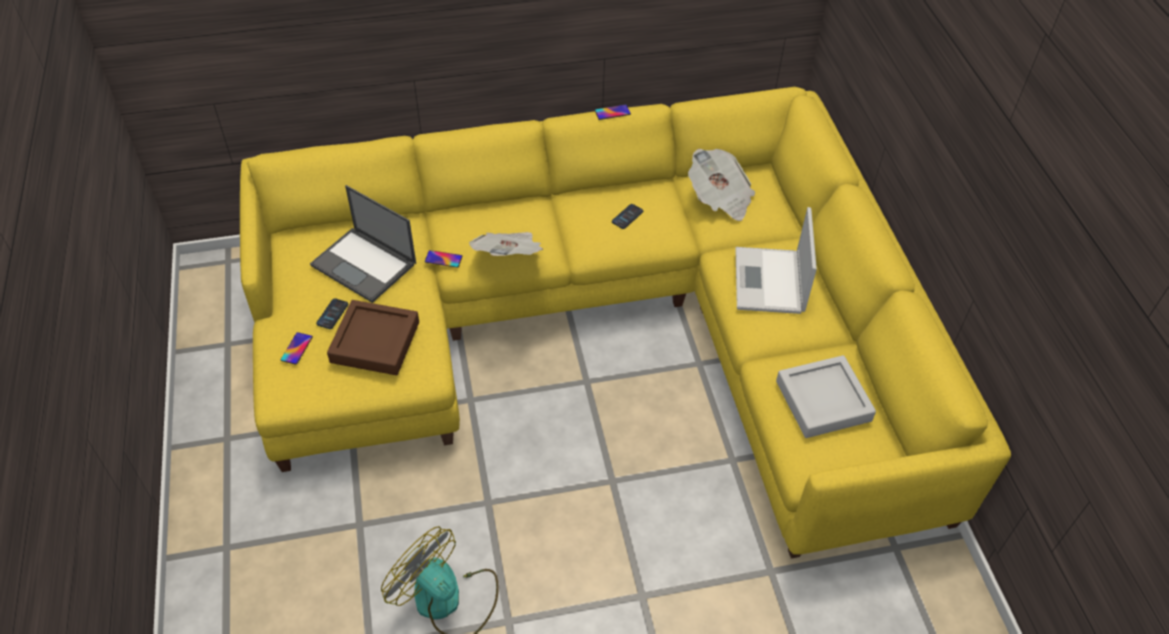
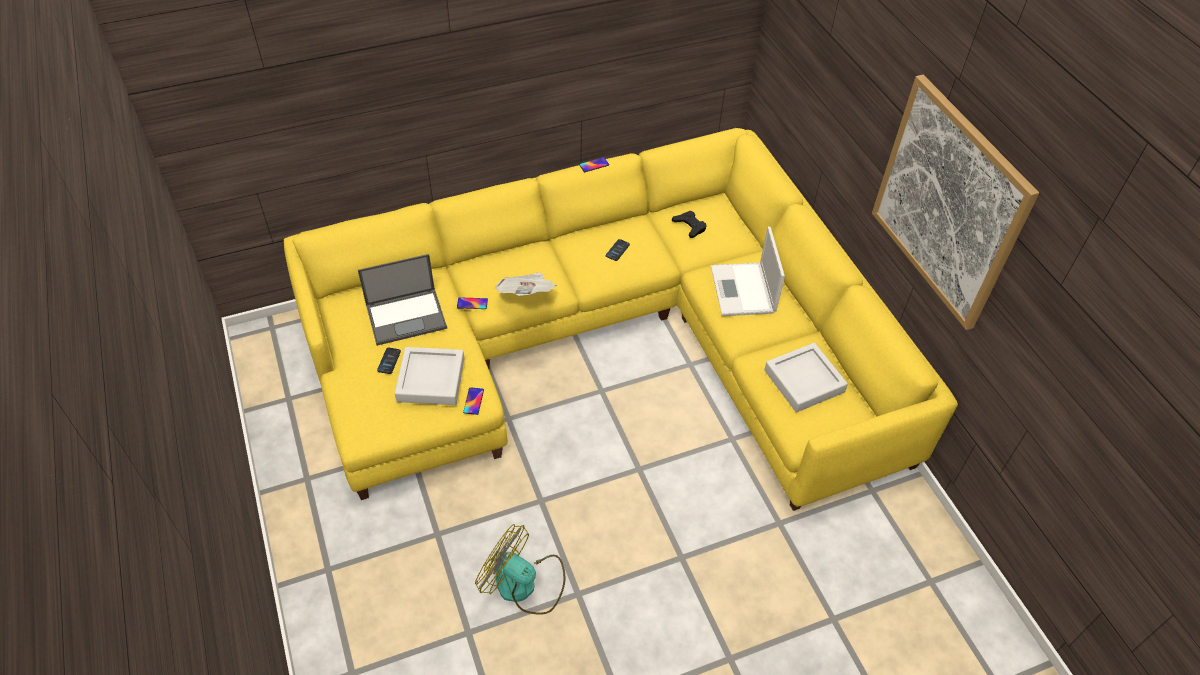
camera: 10 degrees left, 0 degrees up
(296, 348) = (365, 393): phone -> phone (473, 401)
(365, 265) = (407, 316): laptop -> laptop turned 45 degrees counterclockwise
(375, 342) = (431, 380): brown tray -> grey tray
(720, 198) = (689, 226): newspaper -> black game controller
(1022, 197) = (948, 203): none -> picture

